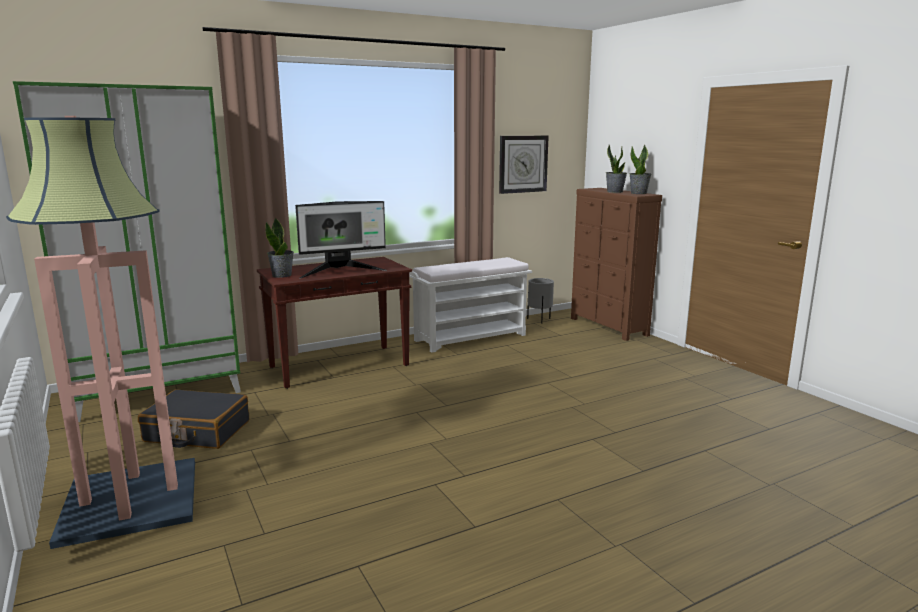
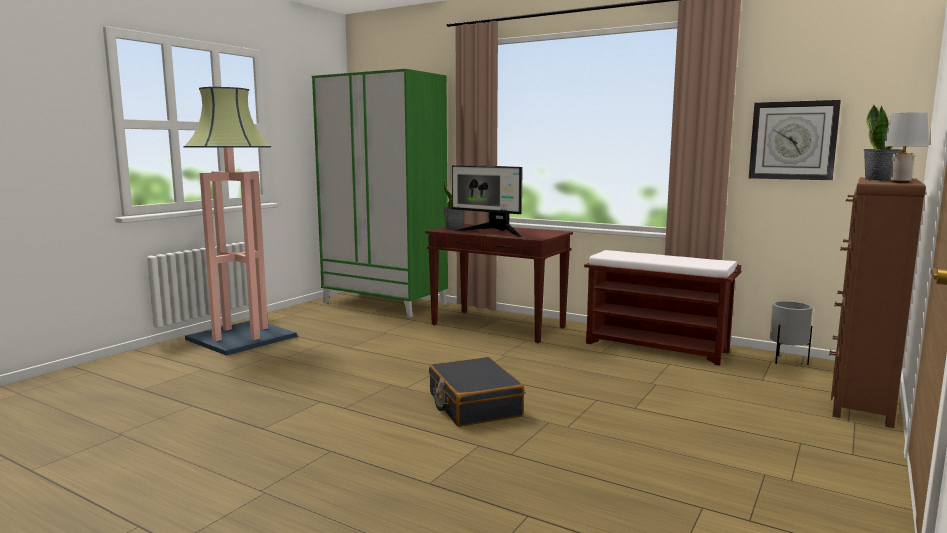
camera: 60 degrees right, 5 degrees down
(197, 431) = (338, 325): black suitcase -> black suitcase (473, 405)
(471, 337) = (657, 347): white bench -> brown bench
(639, 193) = (900, 182): potted plant -> grey table lamp

